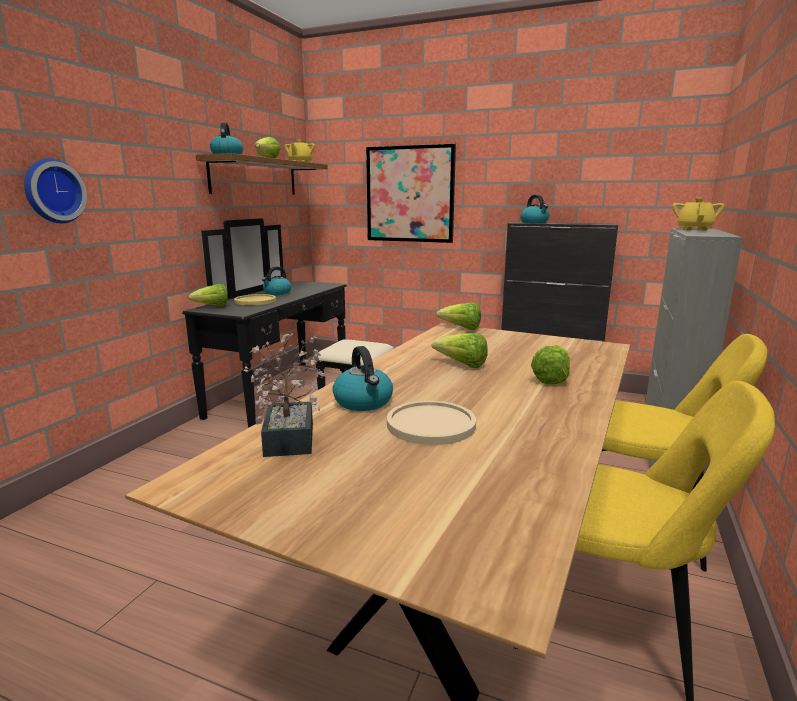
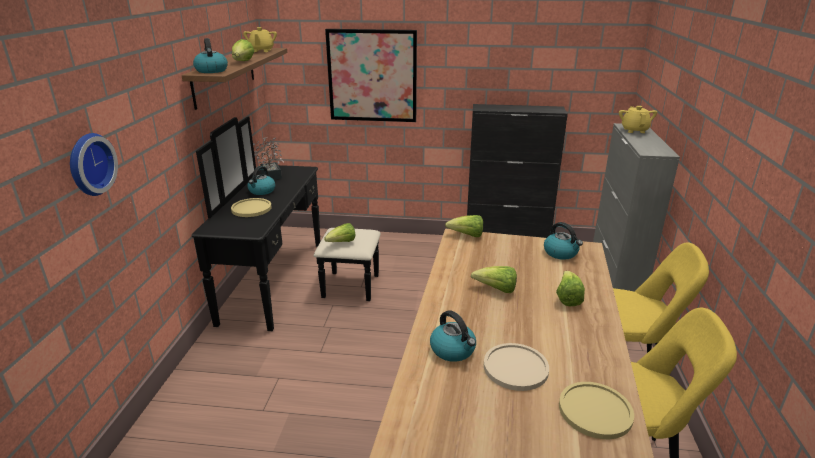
camera: 15 degrees left, 10 degrees up
(212, 306) = (216, 223): lettuce -> lettuce (342, 243)
(291, 435) = (427, 398): potted plant -> potted plant (271, 174)
(514, 476) = (595, 411): none -> yellow plate
(534, 222) = (494, 107): kettle -> kettle (561, 253)

